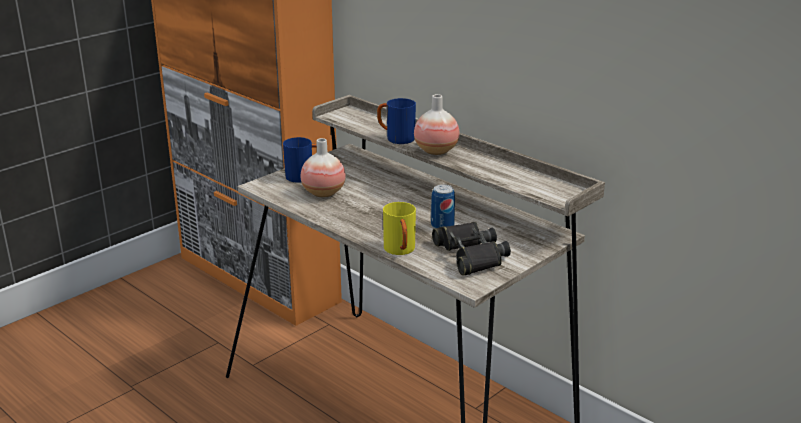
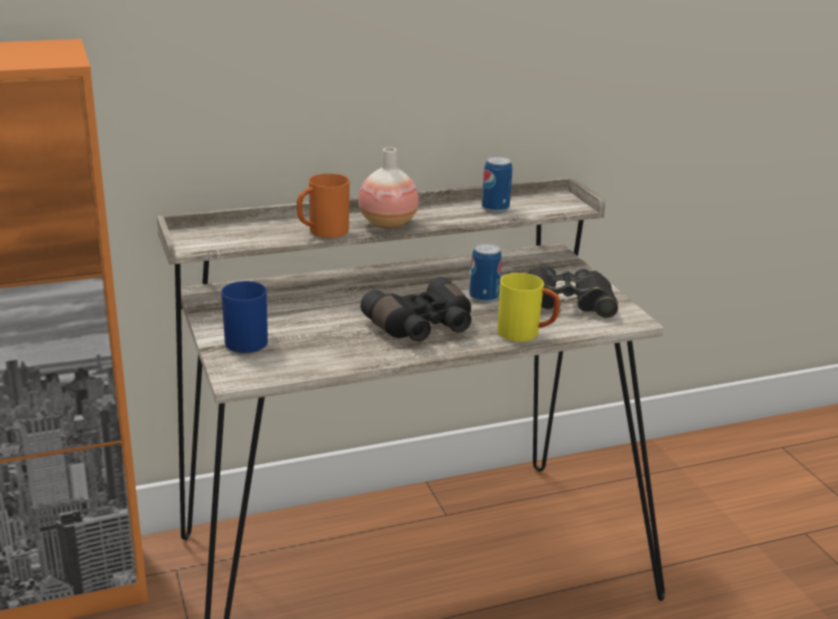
camera: 65 degrees left, 0 degrees up
(323, 193) = (317, 339): vase -> none
(372, 217) = (422, 327): none -> black binoculars
(395, 138) = (322, 233): blue mug -> orange mug
(514, 174) = (495, 208): none -> can

